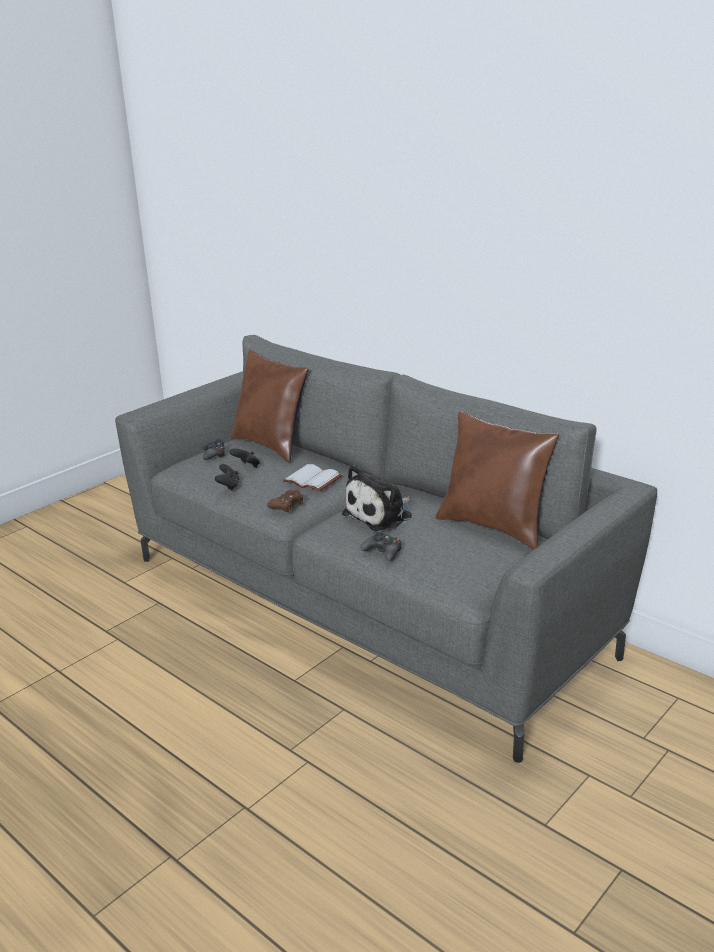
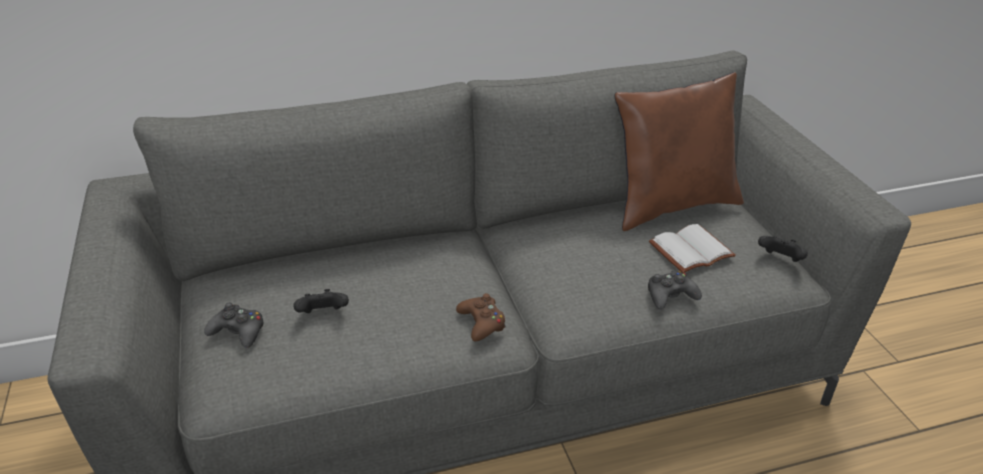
camera: 60 degrees left, 10 degrees up
(228, 486) = (364, 355): black game controller -> black game controller (780, 260)
(272, 445) = (285, 269): brown pillow -> none
(311, 480) = (433, 277): white book -> white book (691, 252)
(381, 515) = (580, 262): plush toy -> none

